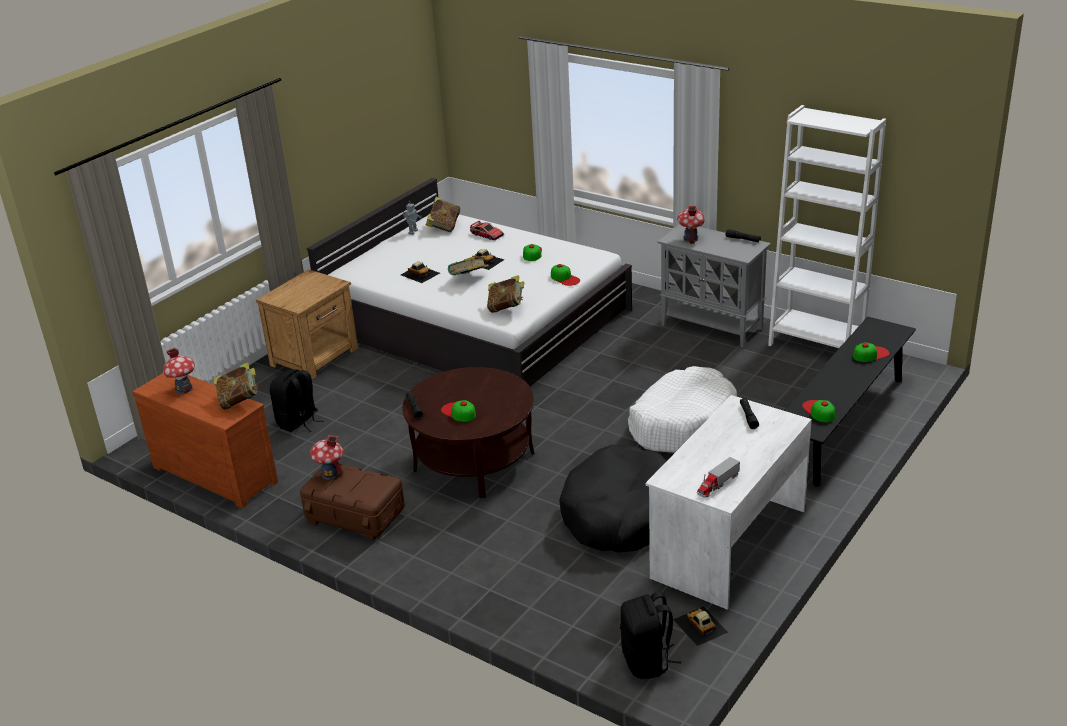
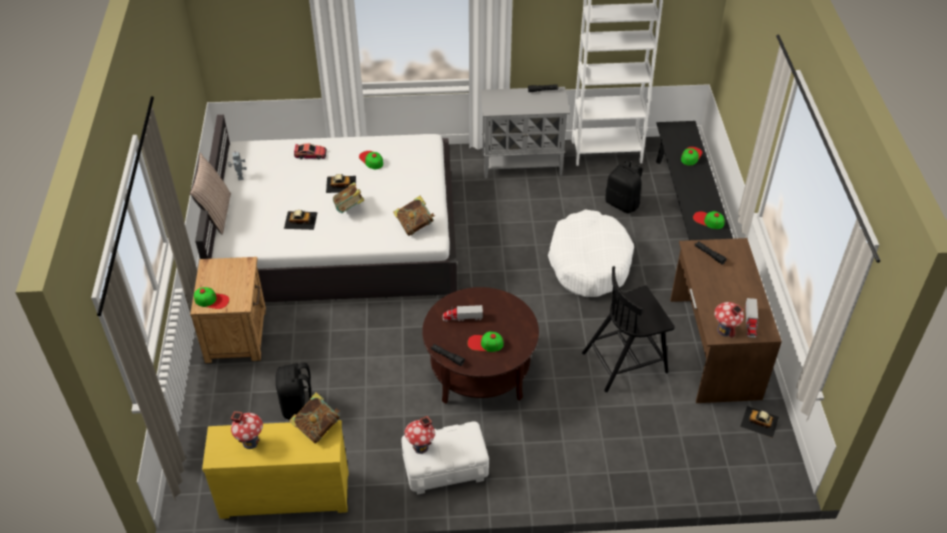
camera: 40 degrees left, 15 degrees up
(217, 473) = (285, 491): brown dresser -> yellow dresser
(355, 516) = (445, 467): brown storage box -> white storage box
(363, 249) = (216, 213): none -> pillow
(444, 227) = (262, 160): book -> none
(464, 387) = (462, 317): none -> toy truck
(565, 278) = (426, 176): cap -> cap (211, 300)
(620, 514) = (626, 361): black dog bed -> black chair
(647, 661) = (757, 467): black backpack -> black backpack (623, 203)
(690, 239) = (505, 104): toy house -> toy house (725, 330)
(727, 543) = (713, 348): white desk -> brown desk

